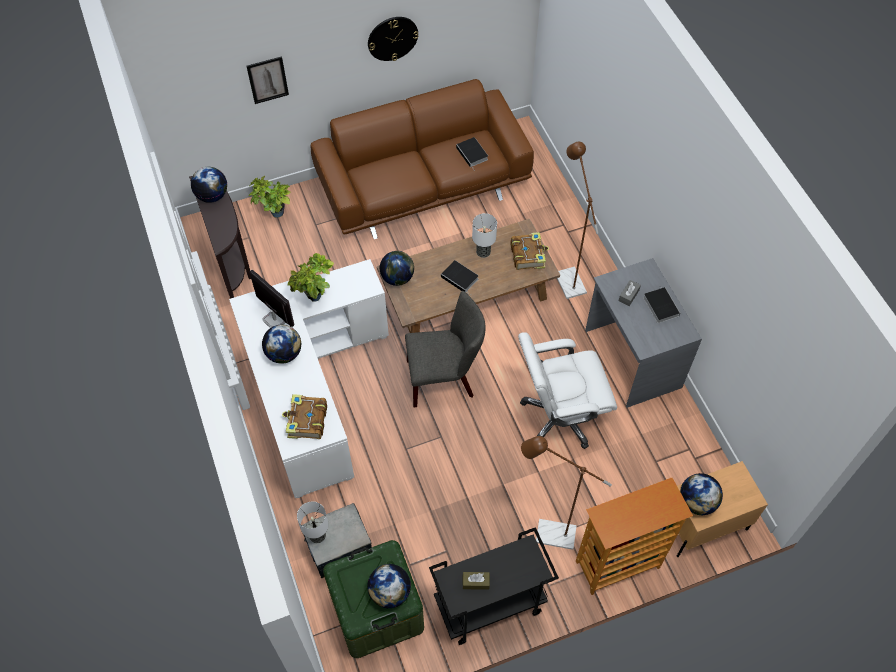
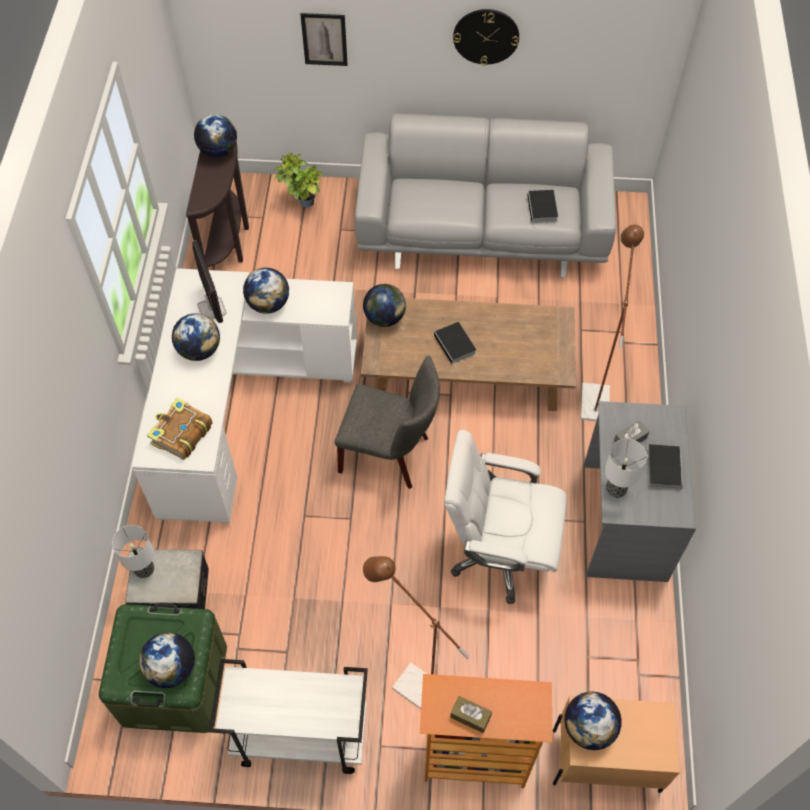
camera: 25 degrees right, 0 degrees up
(315, 299) = (268, 304): potted plant -> globe
(423, 185) = (483, 228): brown sofa -> grey sofa
(476, 582) = (266, 702): brown tissue box -> brown tissue box (470, 716)
(483, 252) = (498, 325): table lamp -> table lamp (615, 489)
(489, 606) = (299, 737): black cart -> white cart
(528, 255) = (549, 348): book -> none

